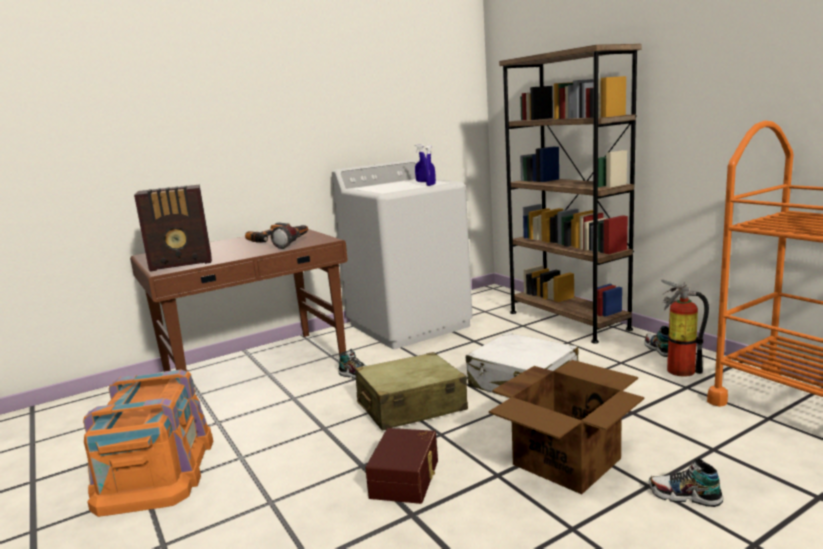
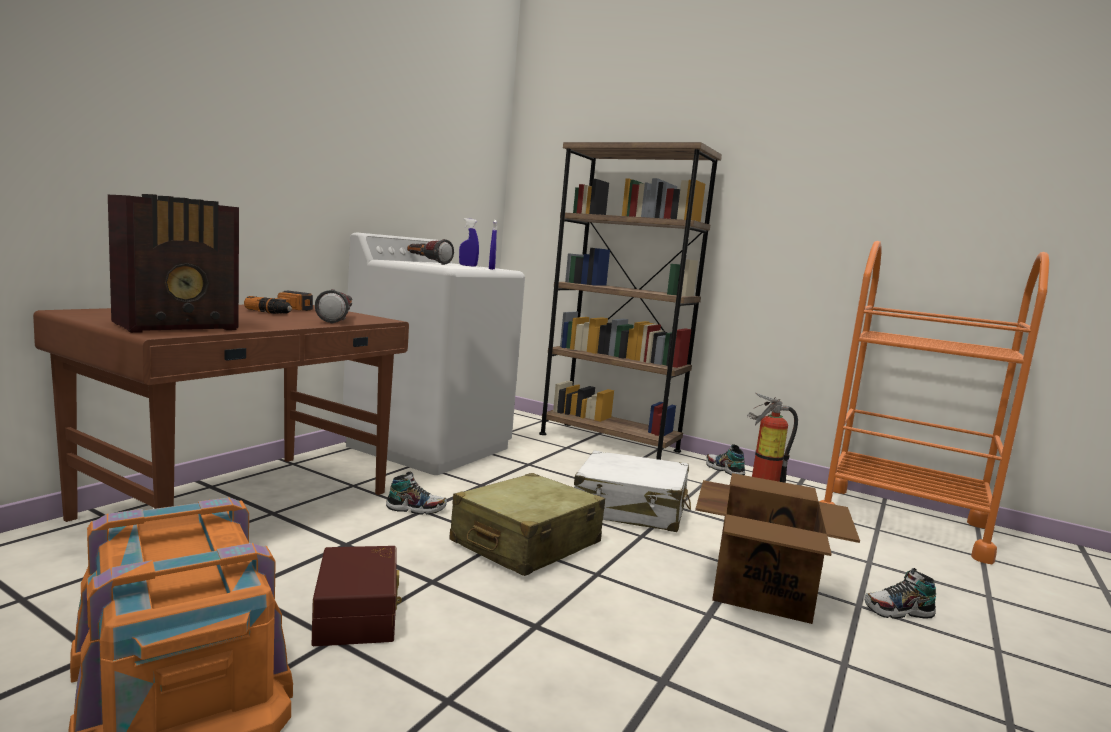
camera: 30 degrees left, 5 degrees down
(389, 184) = (427, 262): none -> flashlight
(406, 478) = (610, 634): brown storage box -> brown storage box (359, 613)

